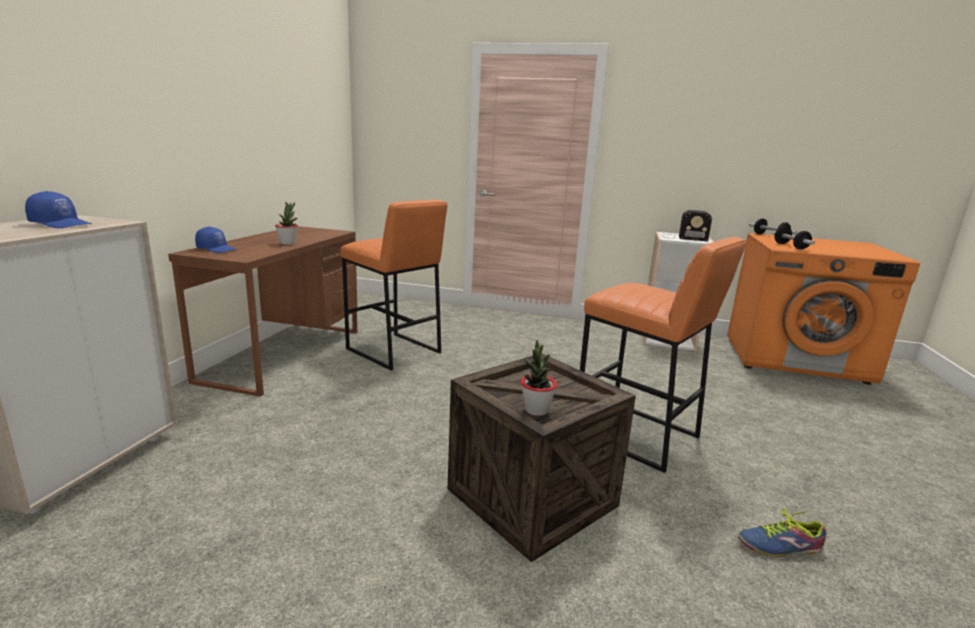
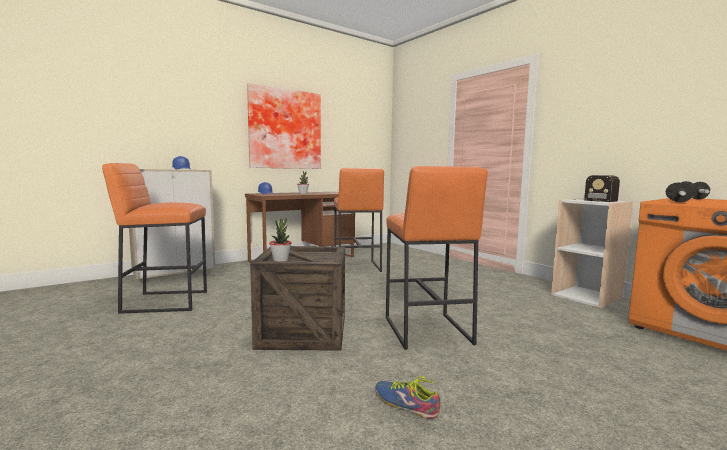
camera: 40 degrees right, 10 degrees down
(196, 541) = (164, 302): none -> orange stool
(215, 113) = (284, 129): none -> picture

